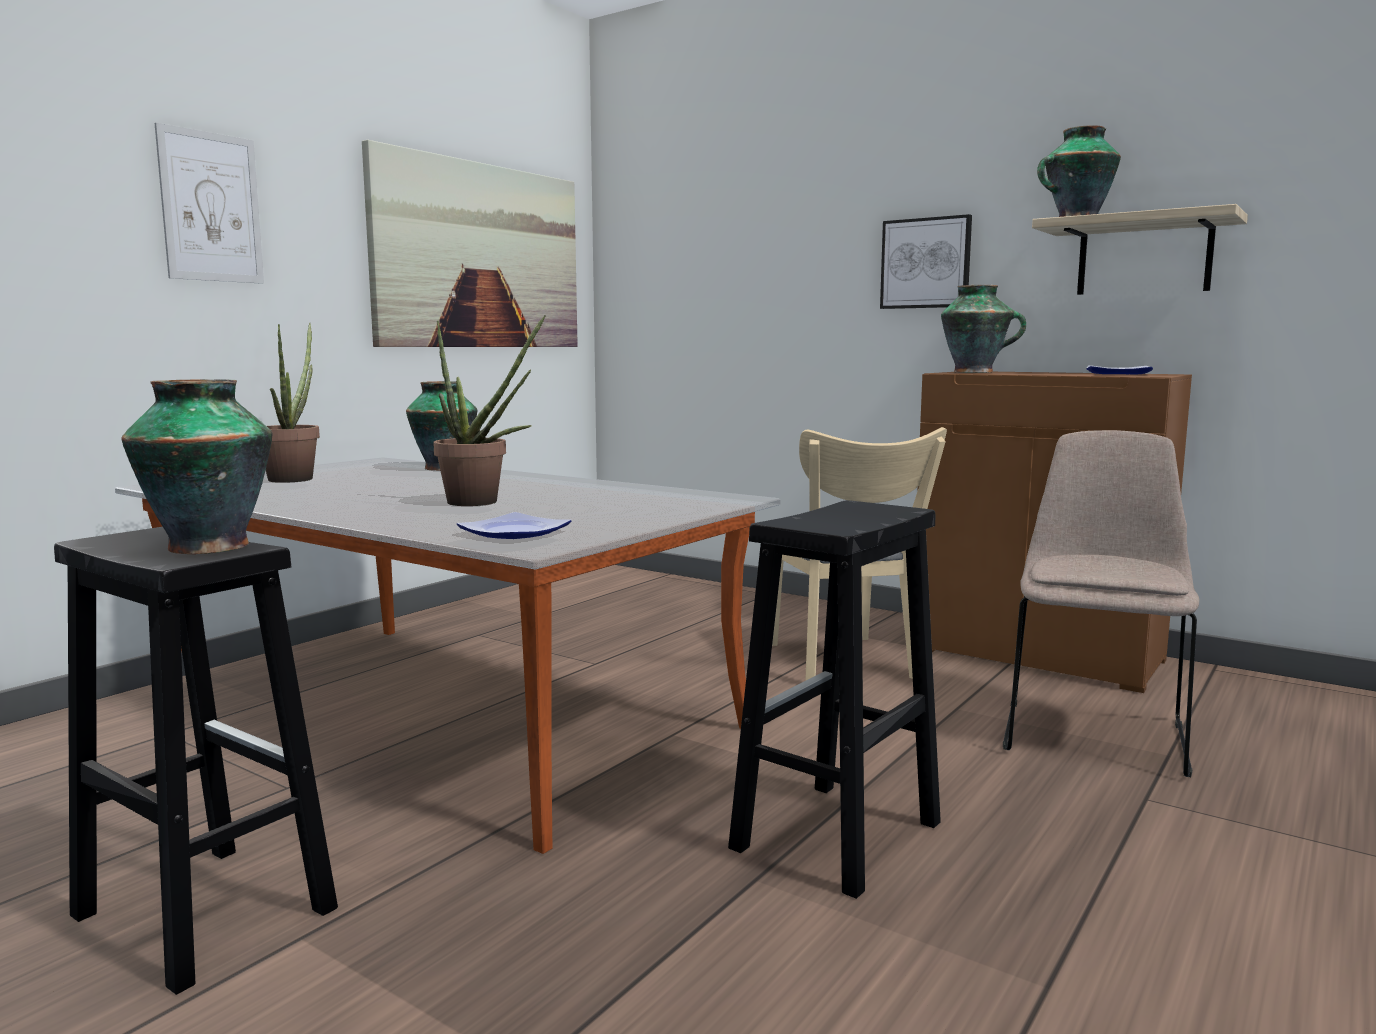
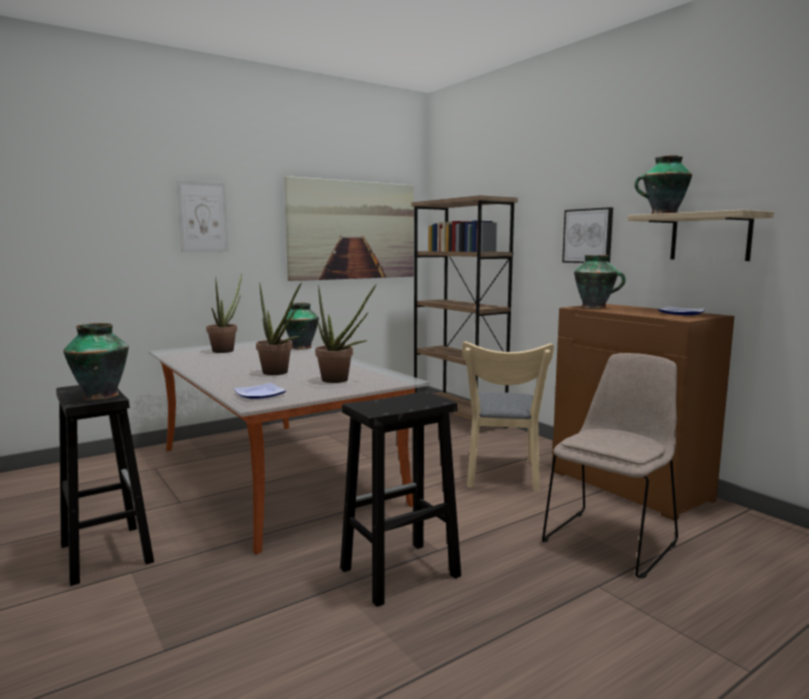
camera: 20 degrees right, 0 degrees up
(624, 505) = (340, 380): none -> potted plant
(687, 590) = (458, 419): none -> brown bookcase

